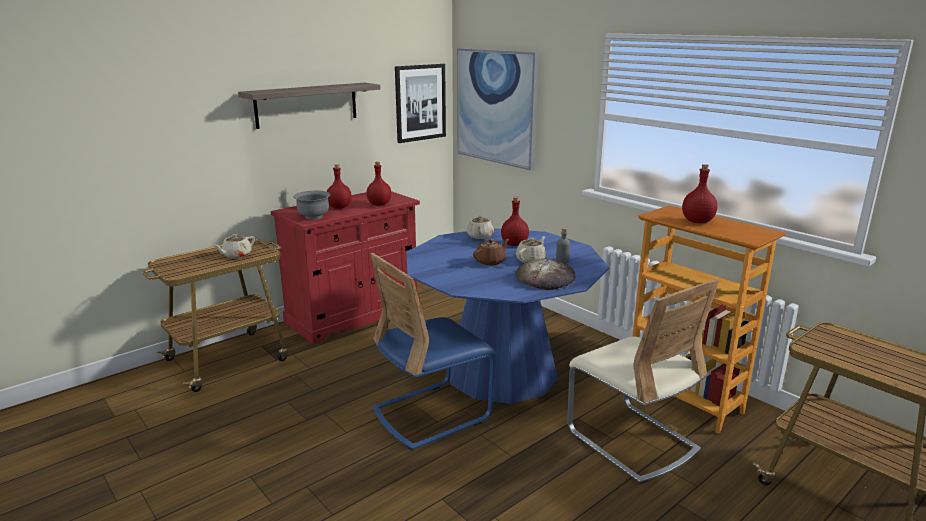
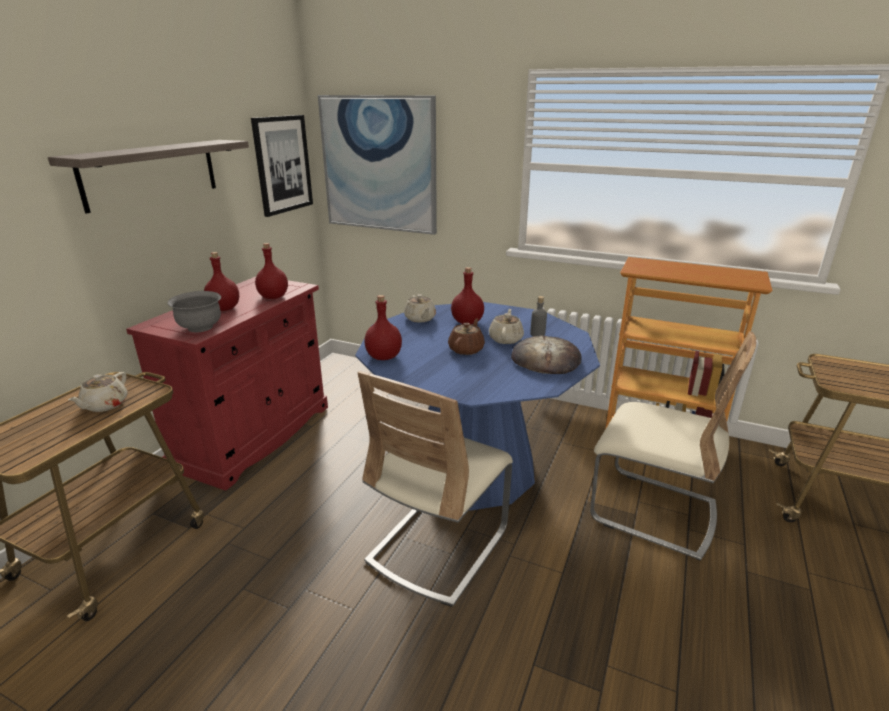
camera: 25 degrees left, 5 degrees up
(431, 414) = (438, 546): blue chair -> beige chair
(697, 221) = (681, 271): red bottle -> red bottle (384, 356)

